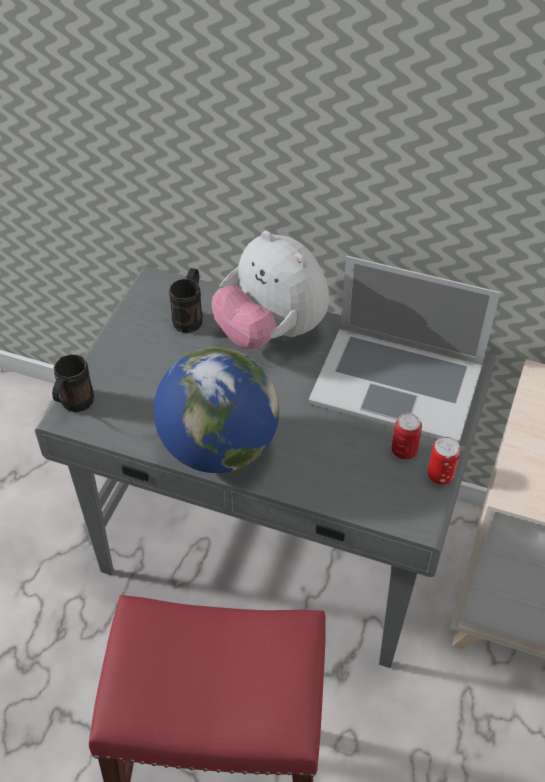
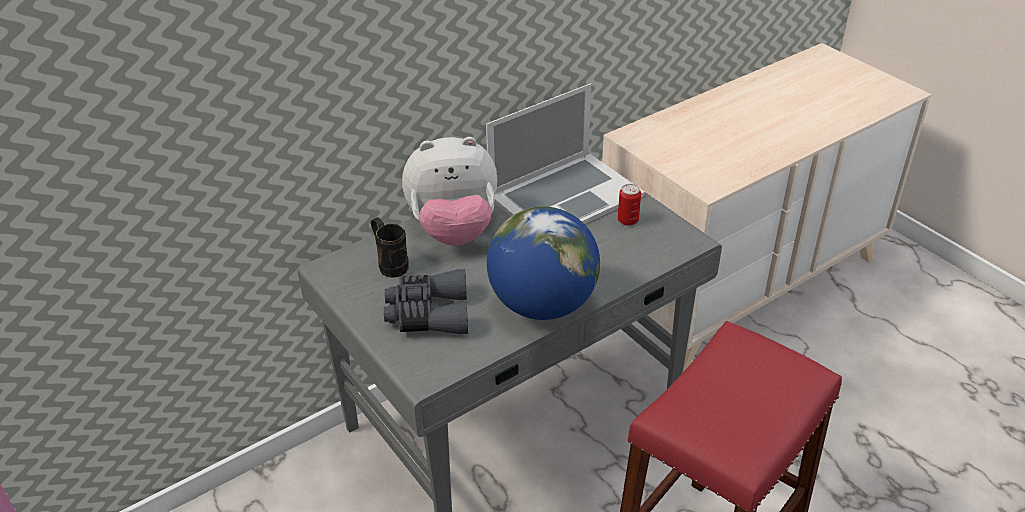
camera: 55 degrees left, 10 degrees down
(74, 406) = (416, 369): black mug -> none
(146, 376) = (428, 314): none -> grey binoculars
(440, 476) = (663, 215): can -> none

